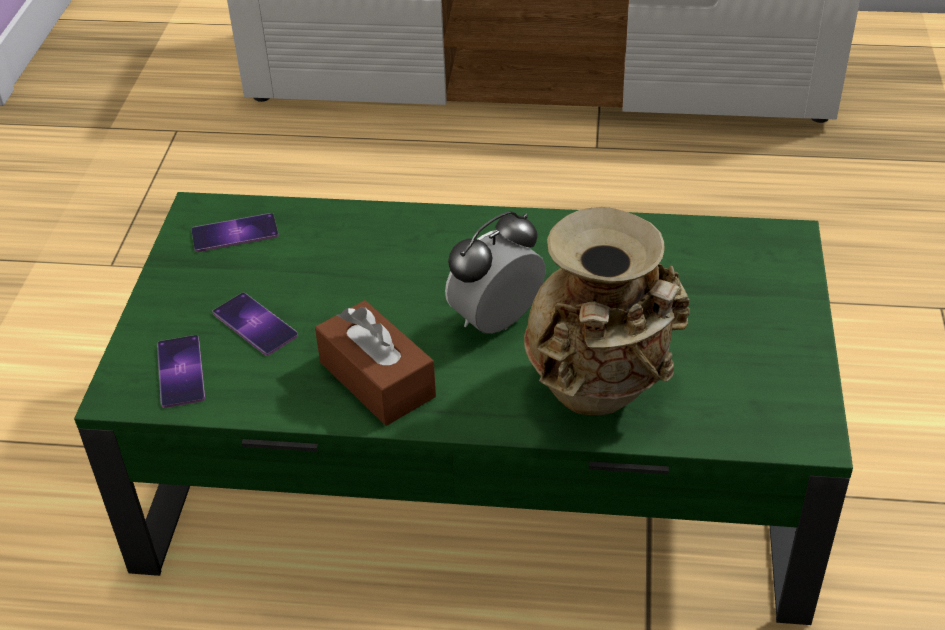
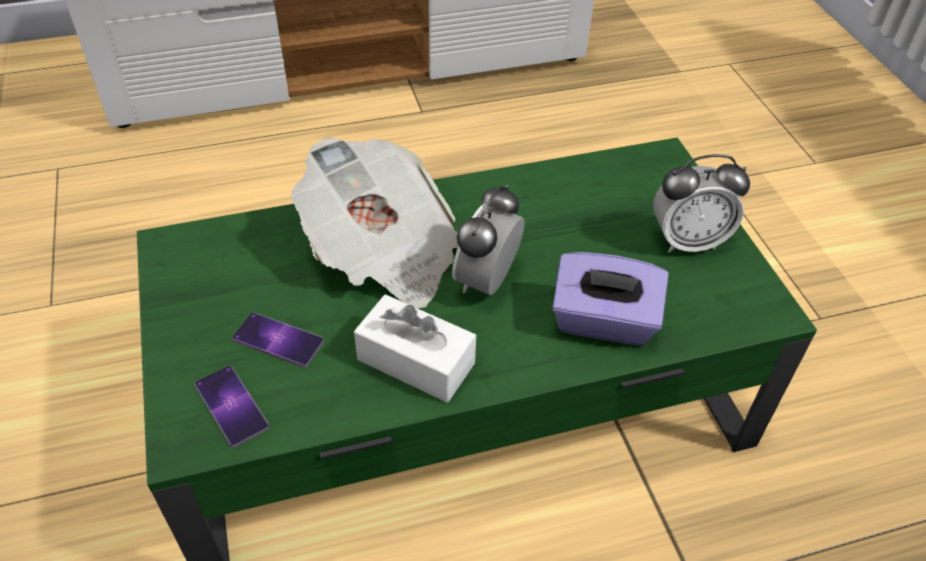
camera: 25 degrees left, 5 degrees up
(235, 233) = (213, 257): phone -> none
(377, 379) = (416, 361): brown tissue box -> white tissue box
(405, 267) = (384, 252): none -> newspaper
(600, 394) = (603, 322): beige vase -> purple tissue box
(754, 336) = (687, 241): none -> alarm clock

